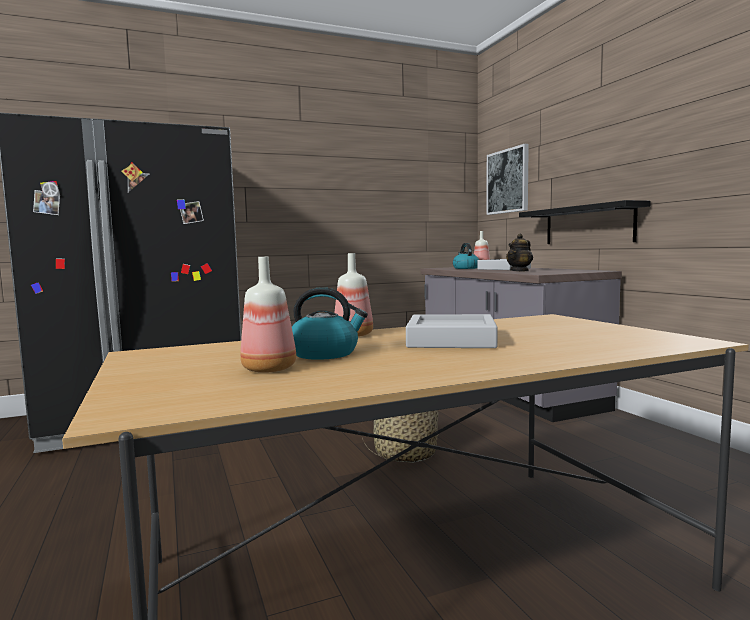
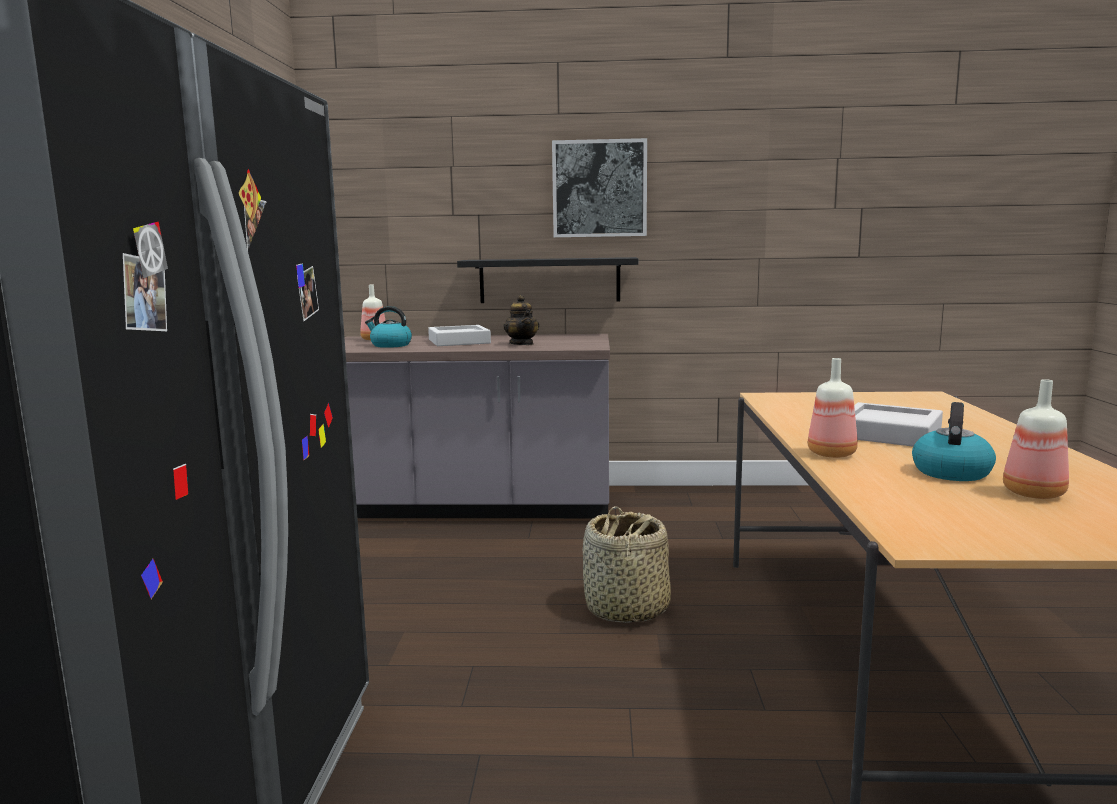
camera: 65 degrees left, 5 degrees up
(508, 181) = (388, 209): picture -> picture (599, 189)

